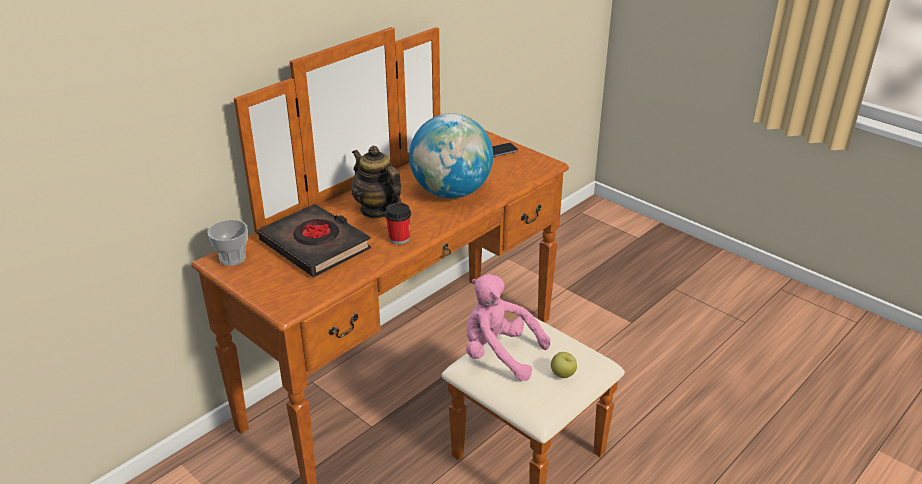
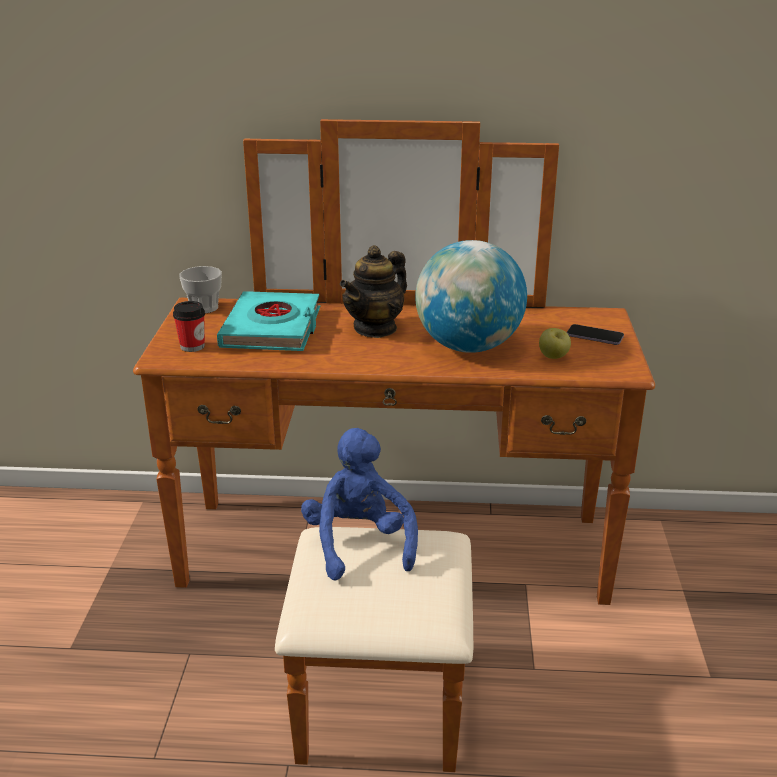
camera: 50 degrees right, 5 degrees down
(315, 246) = (272, 329): black book -> turquoise book
(377, 209) = (375, 328): teapot -> teapot turned 150 degrees counterclockwise
(399, 239) = (342, 358): cup -> cup (192, 346)
(499, 354) = (359, 544): pink plush toy -> blue plush toy
(563, 374) = (380, 603): apple -> apple (553, 357)

